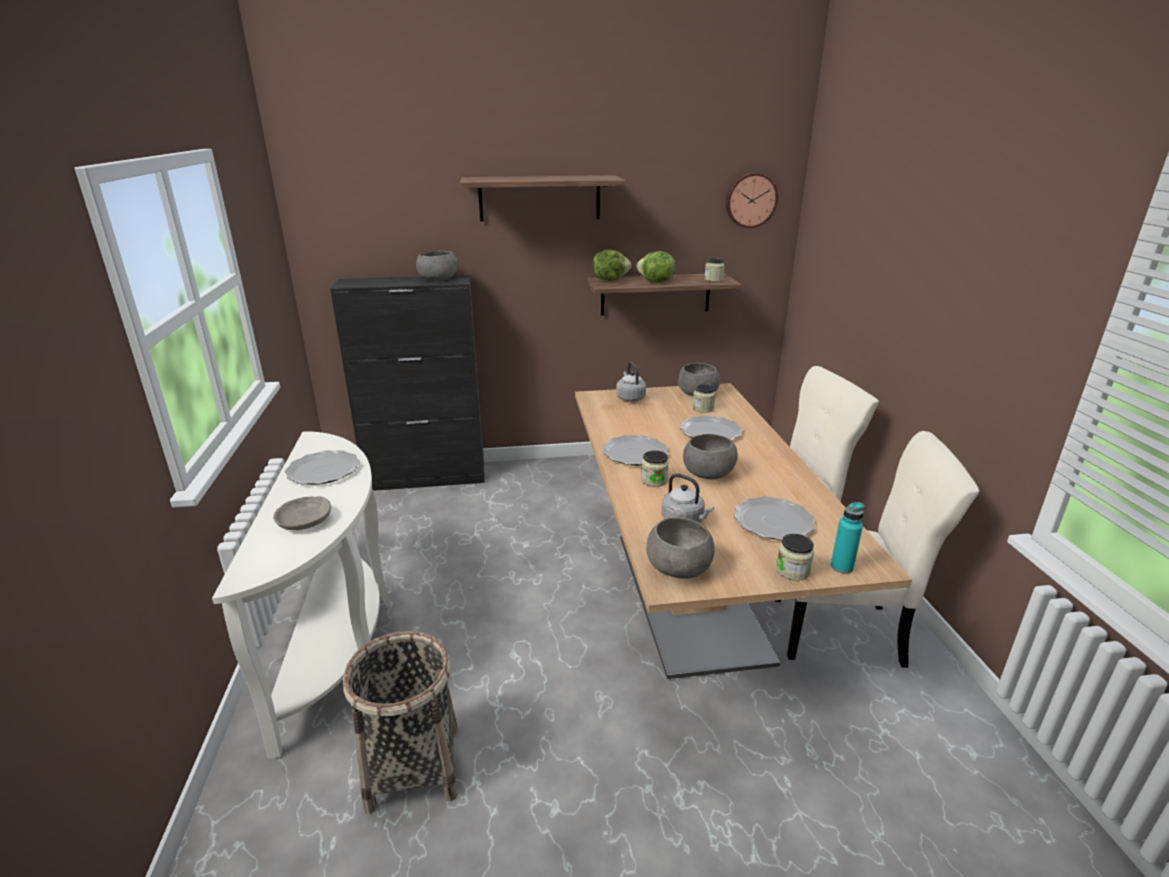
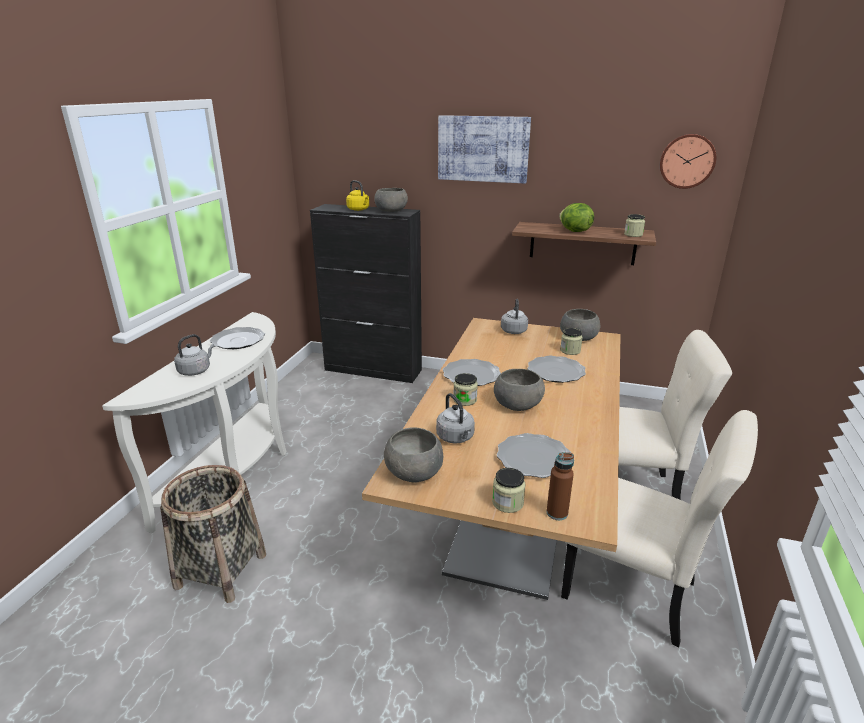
camera: 25 degrees right, 0 degrees up
(305, 520) = (196, 370): grey bowl -> grey kettle
(395, 282) = (359, 209): none -> yellow kettle
(539, 198) = (483, 149): shelf -> picture
(609, 280) = (536, 225): lettuce -> none
(841, 567) = (557, 513): turquoise bottle -> brown bottle

